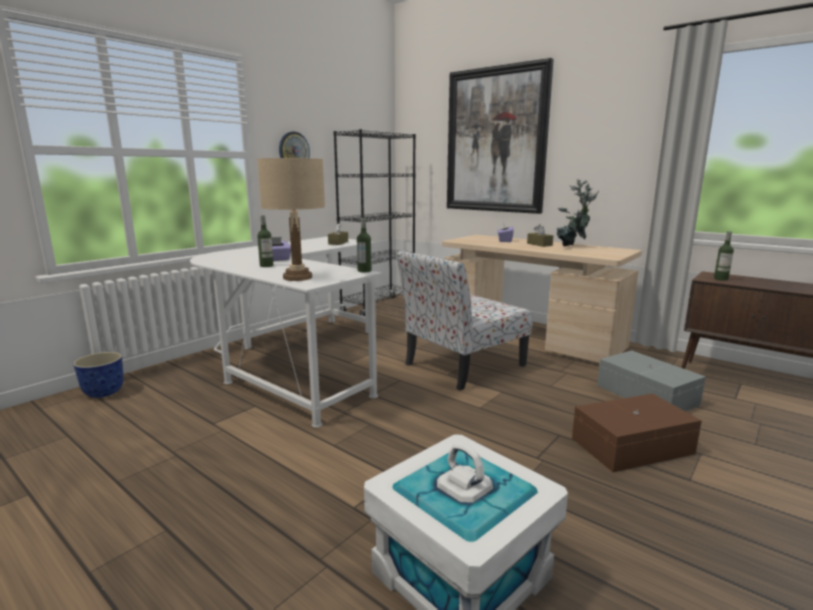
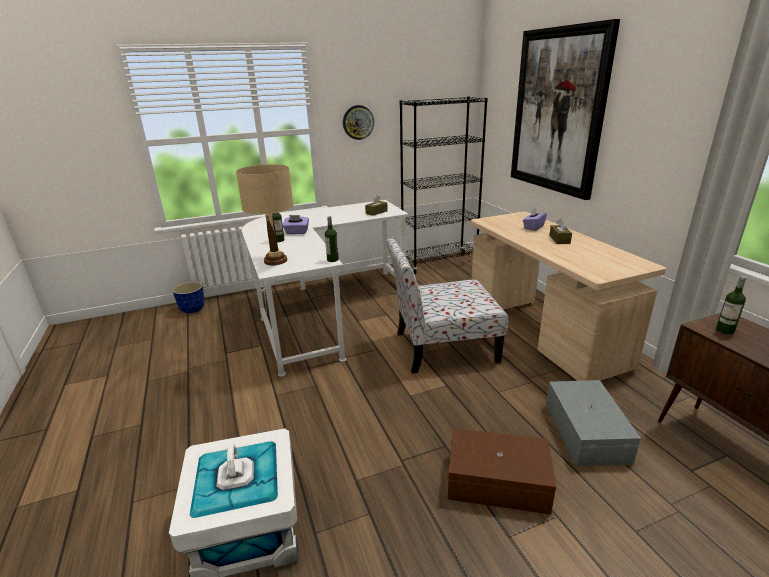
camera: 30 degrees right, 10 degrees up
(572, 247) = (589, 249): potted plant -> none

